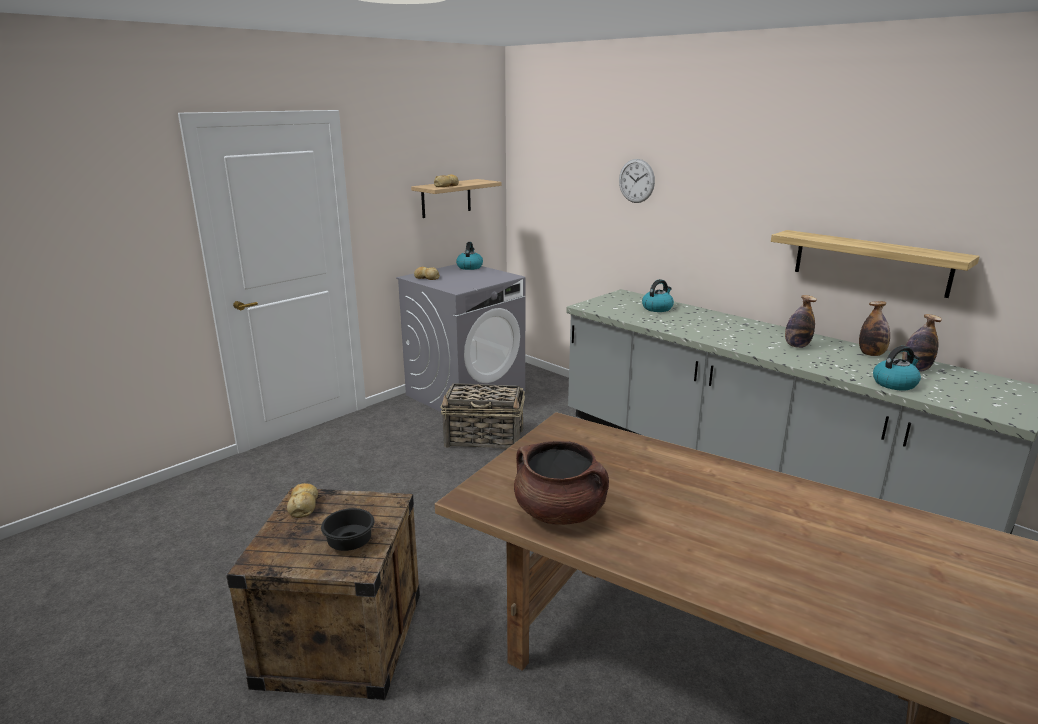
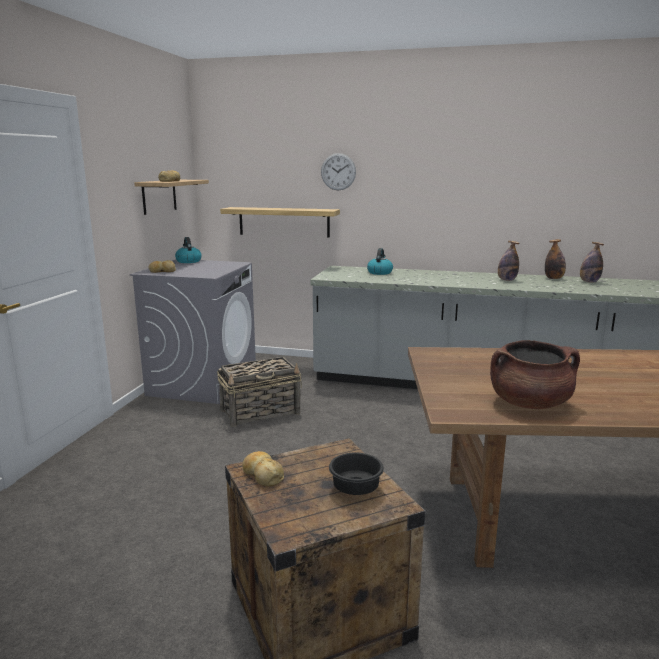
camera: 30 degrees left, 5 degrees down
(870, 262) = (538, 214): shelf -> shelf (284, 222)
(894, 383) = (594, 289): kettle -> none

